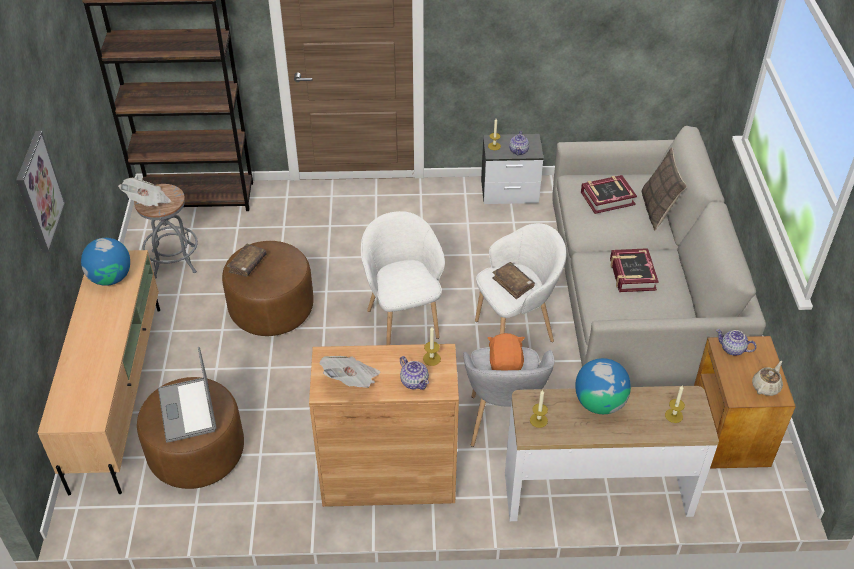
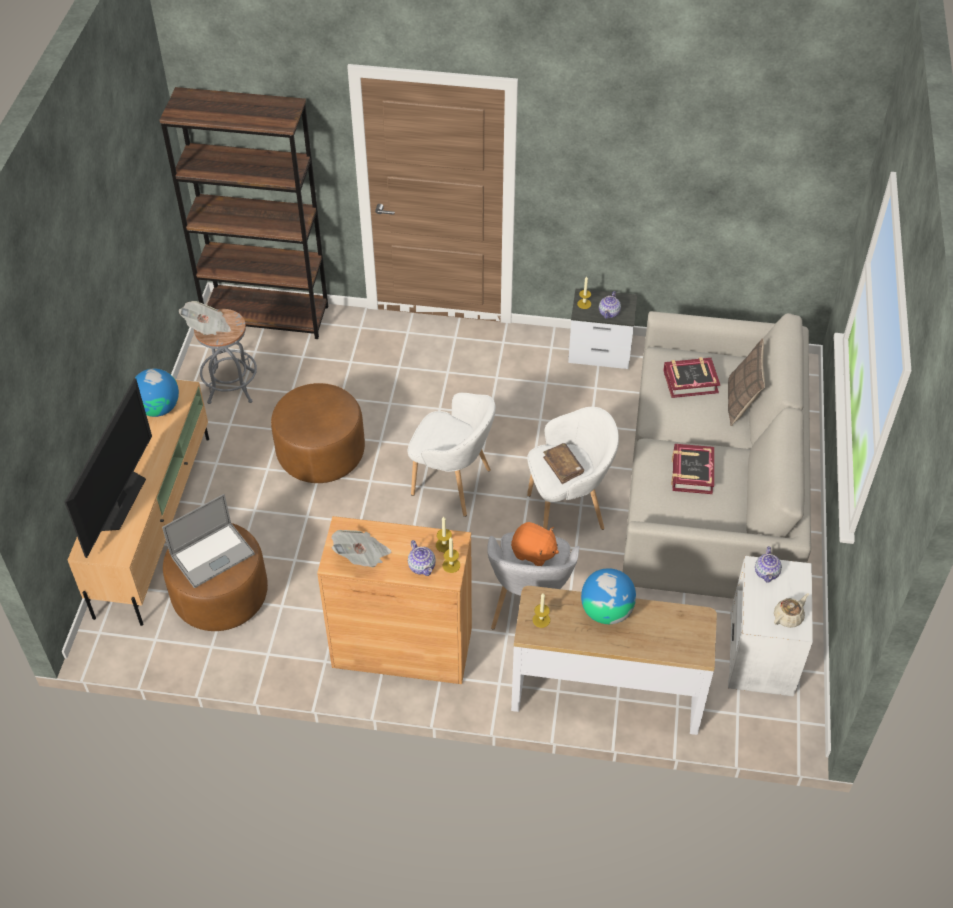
camera: 10 degrees right, 5 degrees up
(38, 192) = (92, 325): picture -> none
(84, 368) = (119, 501): none -> television
(187, 409) = (212, 555): laptop -> laptop turned 120 degrees counterclockwise
(247, 264) = (298, 408): brown book -> none
(404, 321) = (453, 485): white armchair -> white armchair turned 120 degrees clockwise
(505, 364) = (533, 553): orange plush toy -> orange plush toy turned 105 degrees clockwise
(673, 415) = (677, 635): candle -> candle (451, 565)
(728, 432) = (760, 654): brown side table -> white side table
(733, 349) = (767, 572): teapot -> teapot turned 120 degrees counterclockwise

